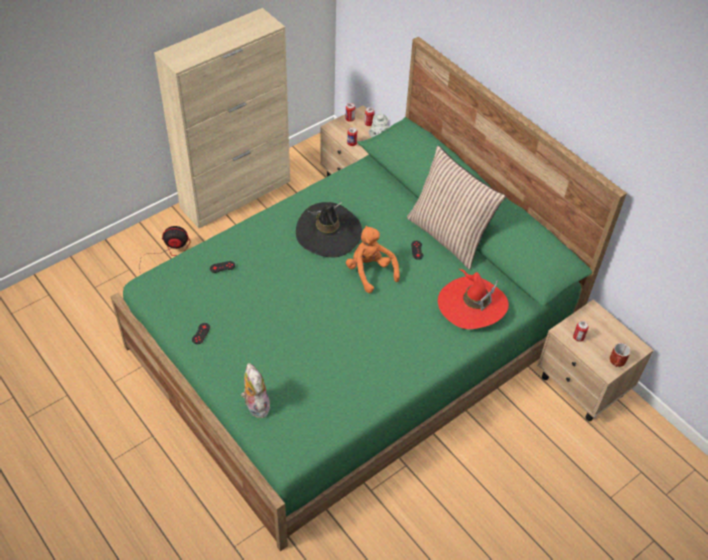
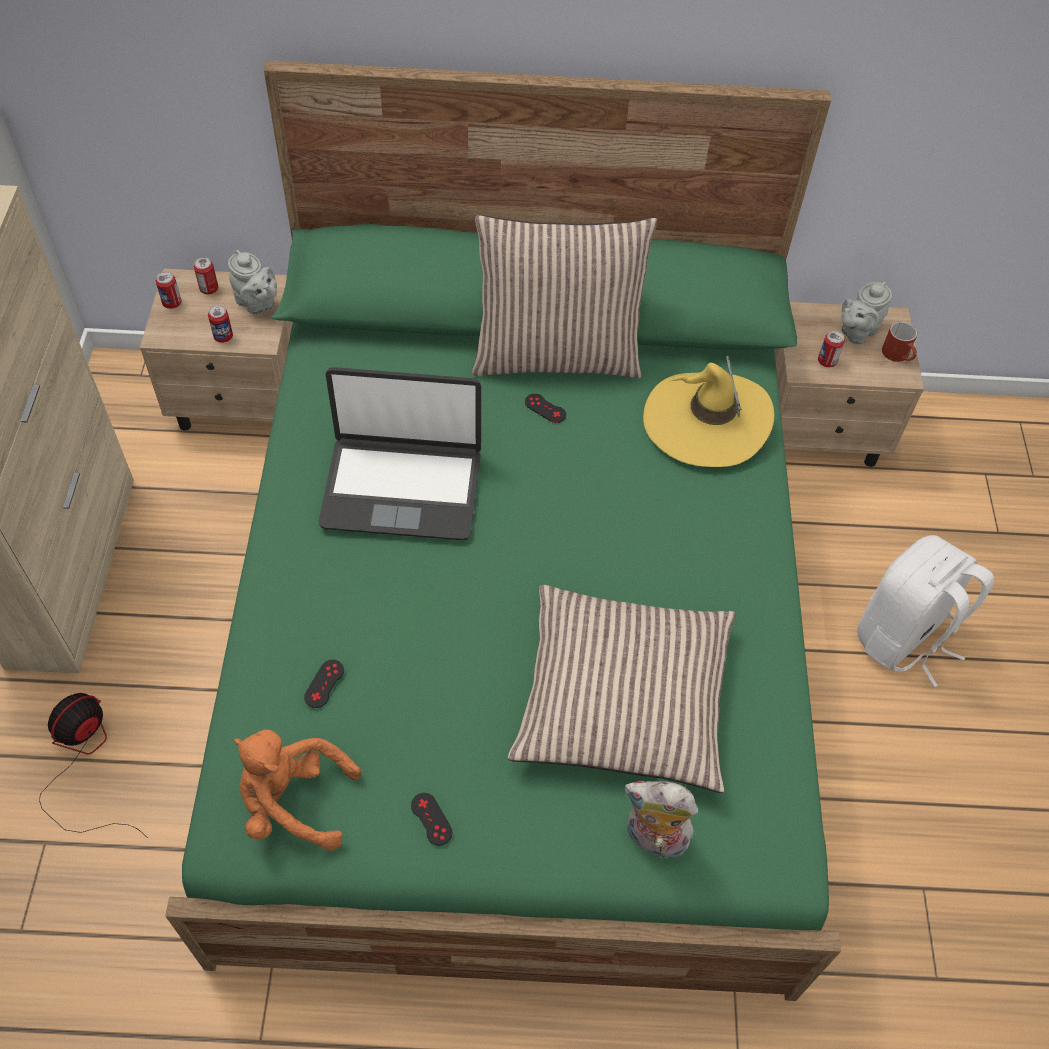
camera: 50 degrees left, 5 degrees up
(307, 359) = (623, 697): none -> pillow
(328, 233) = (402, 488): black hat -> laptop
(370, 271) = (529, 492): orange plush toy -> orange plush toy (293, 802)
(472, 305) = (706, 421): red hat -> yellow hat
(501, 490) = (903, 638): none -> white backpack
(611, 338) = (856, 332): none -> grey teapot

